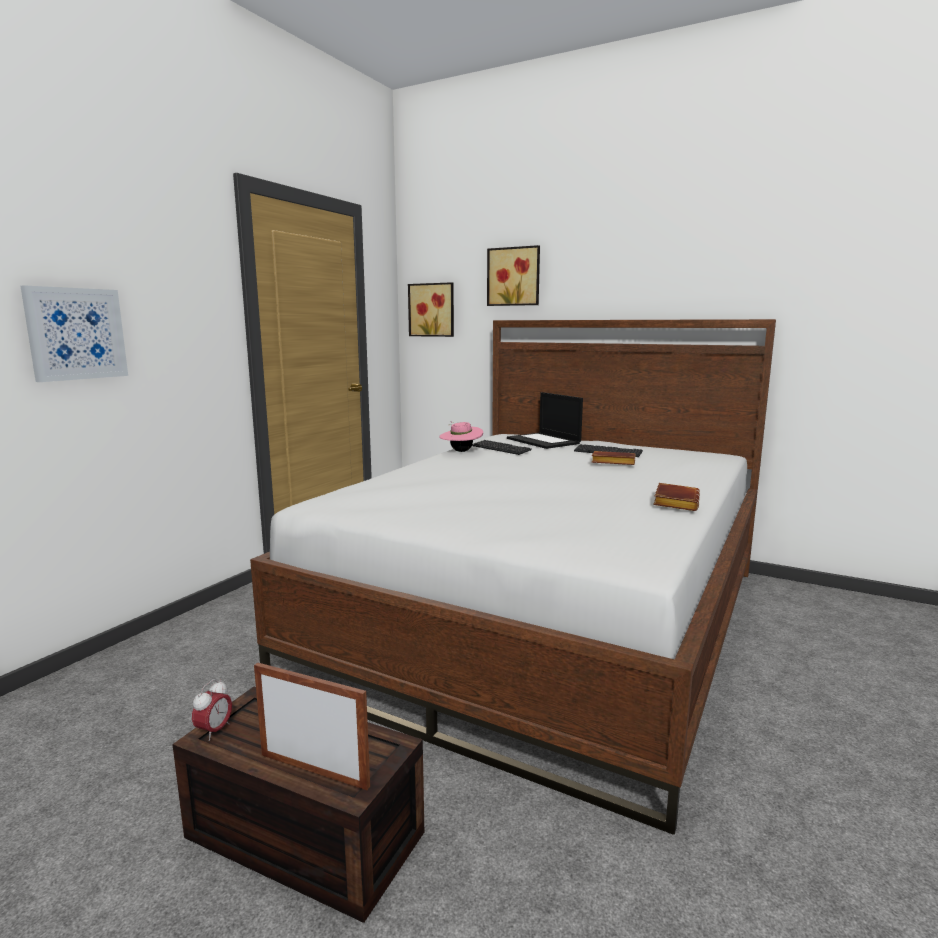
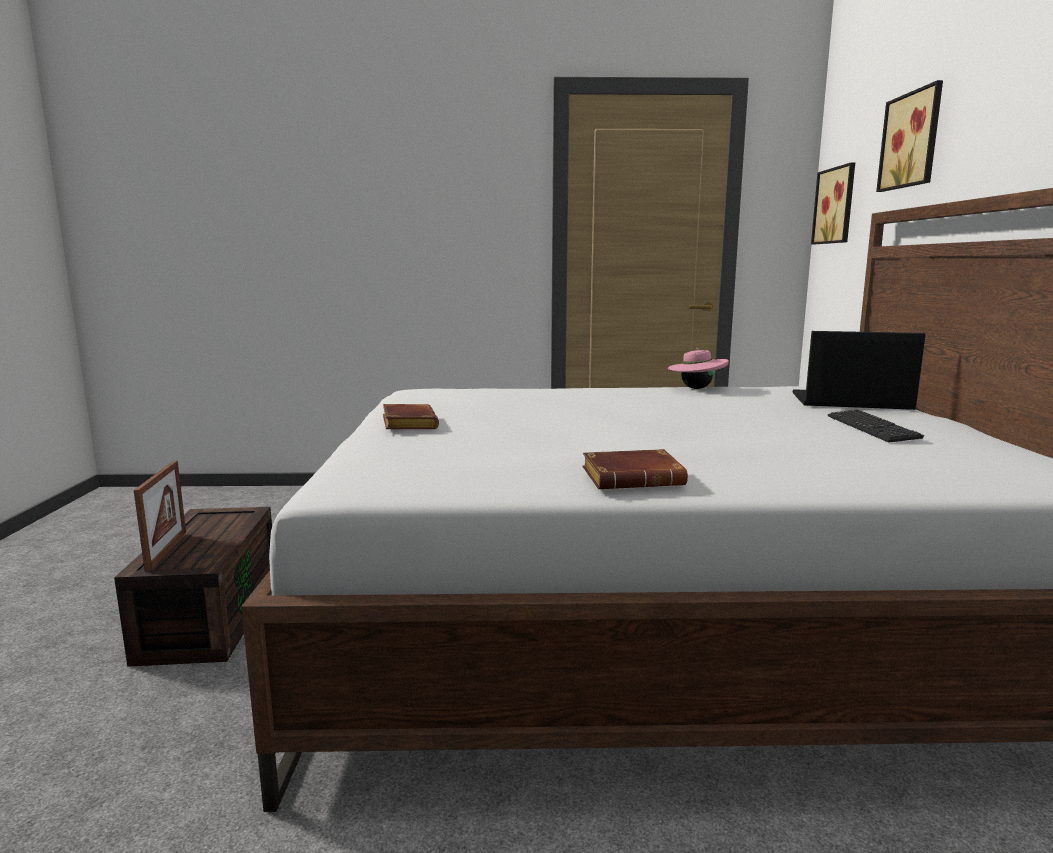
camera: 60 degrees right, 0 degrees up
(76, 334) = (384, 236): picture -> none
(214, 731) = (207, 513): alarm clock -> none
(501, 449) = (749, 395): keyboard -> none
(544, 441) = (849, 401): laptop -> laptop turned 75 degrees clockwise
(612, 463) = (802, 435): brown book -> brown book (407, 424)

